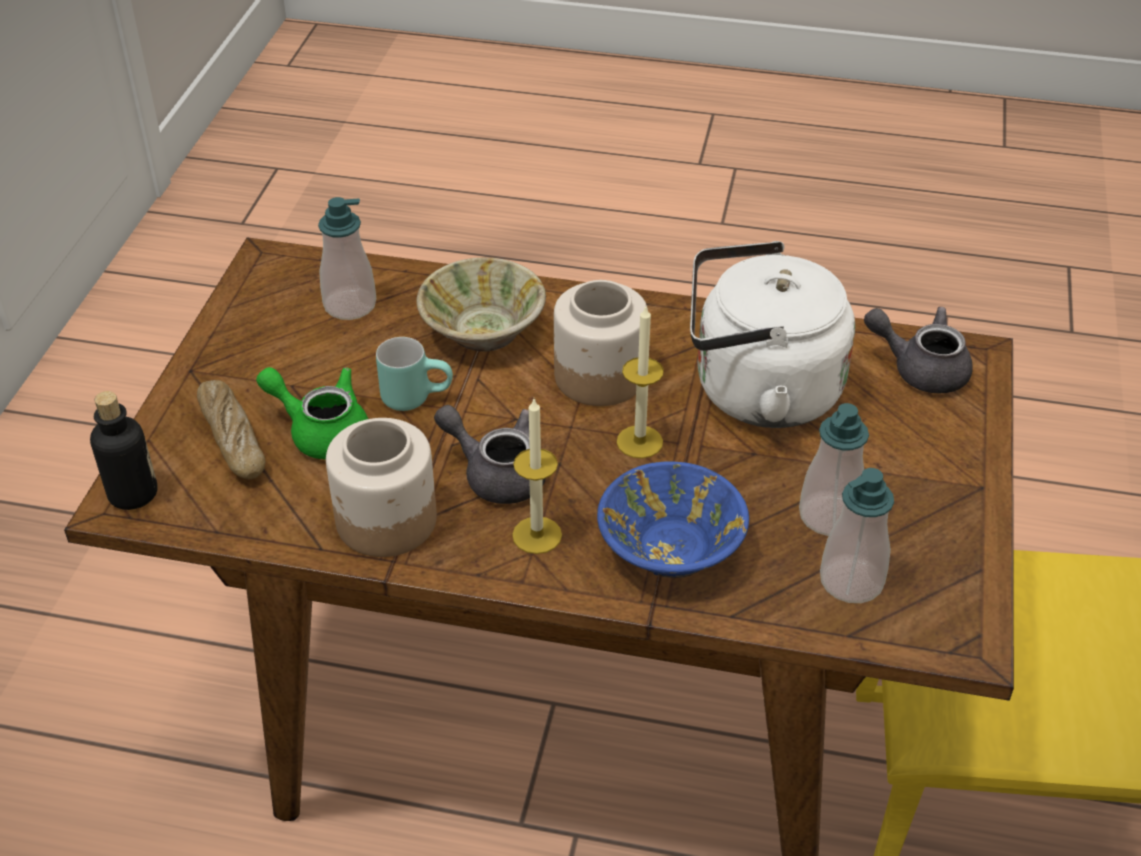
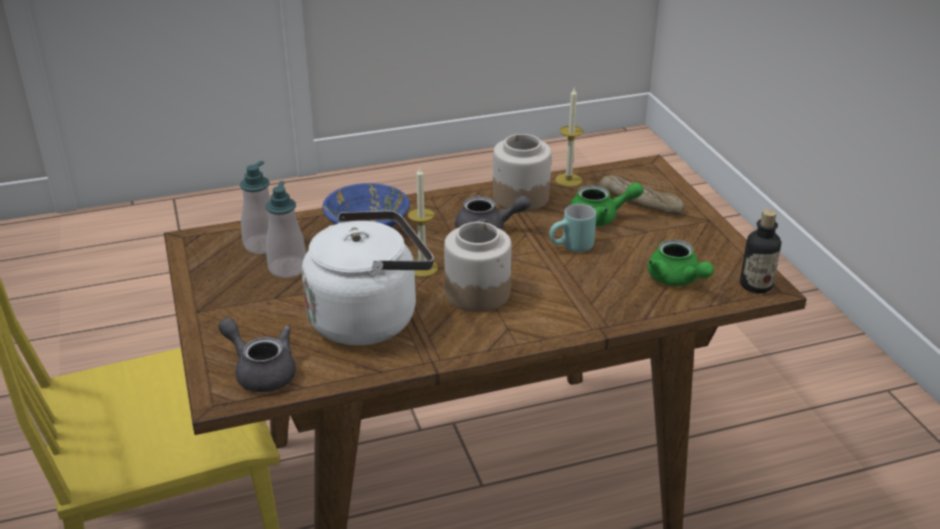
camera: 150 degrees right, 10 degrees down
(133, 493) = (650, 171): bottle -> bottle (756, 285)
(350, 305) = (676, 280): soap dispenser -> green teapot
(482, 331) = (577, 294): beige bowl -> none
(537, 535) = (441, 214): candle -> candle (568, 180)
(920, 368) = (261, 371): grey teapot -> grey teapot turned 135 degrees counterclockwise

